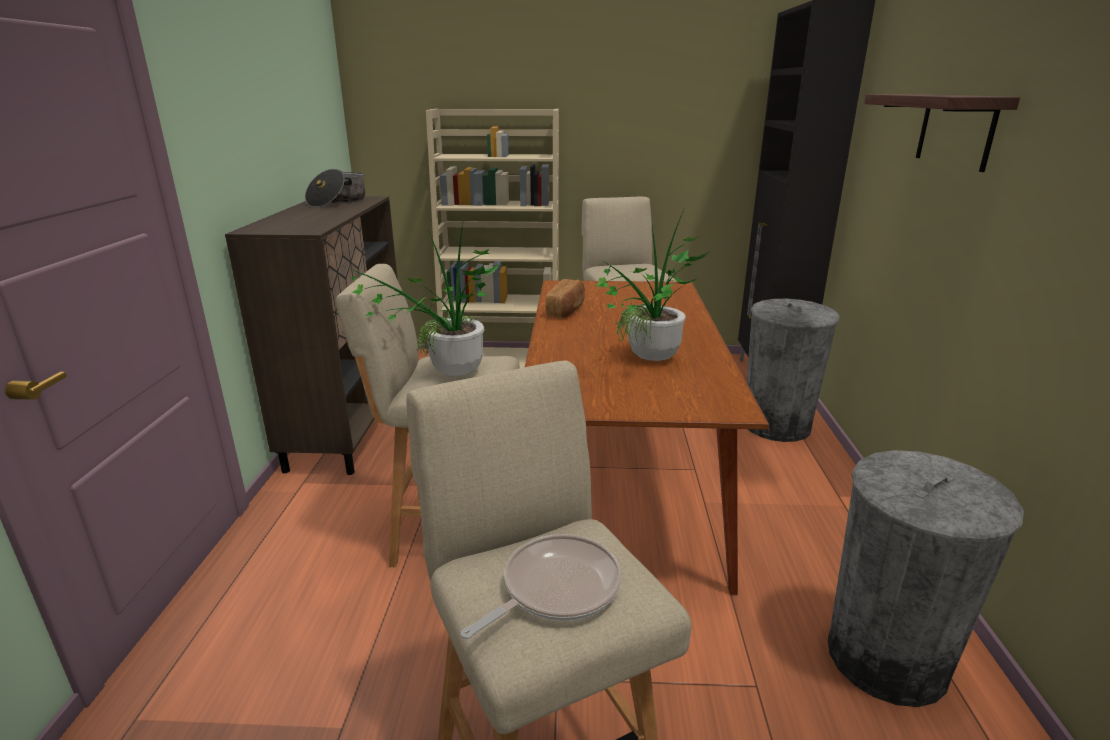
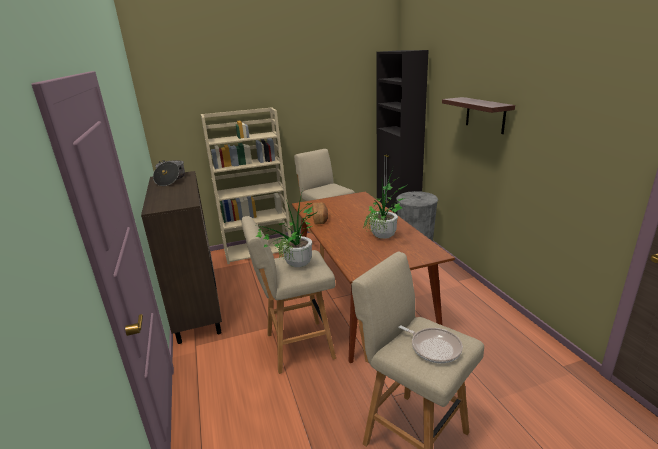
camera: 20 degrees left, 0 degrees up
(555, 589) = (433, 347): frying pan -> frying pan turned 105 degrees clockwise
(886, 658) = (510, 344): grey trash can -> none

